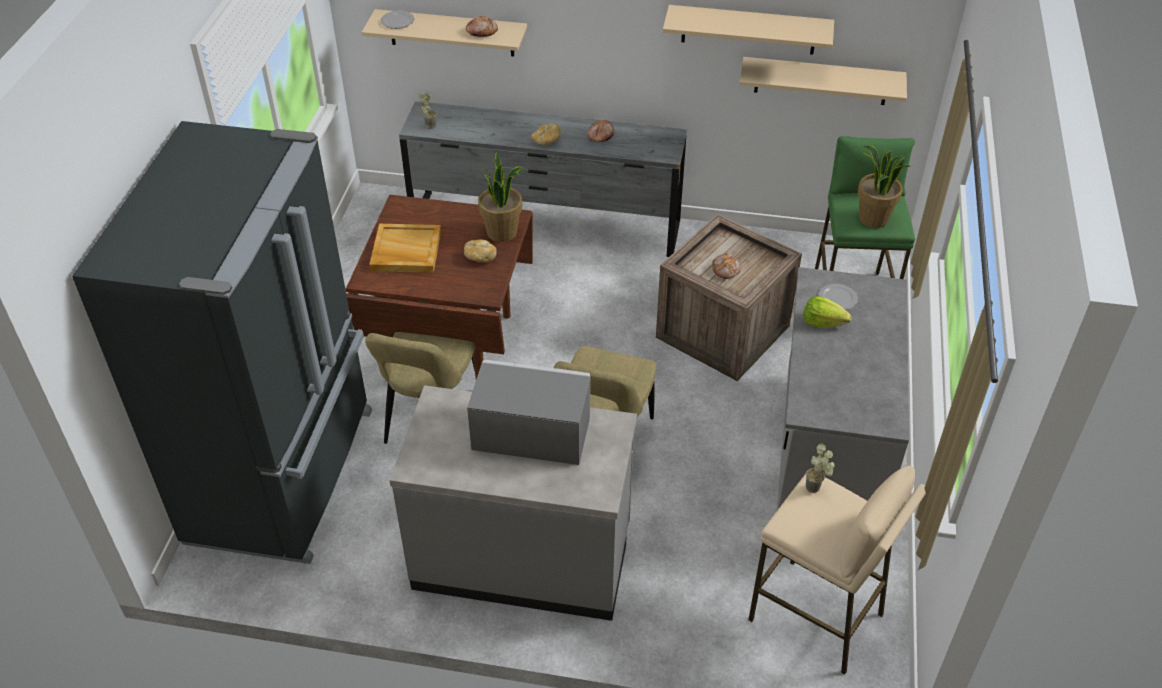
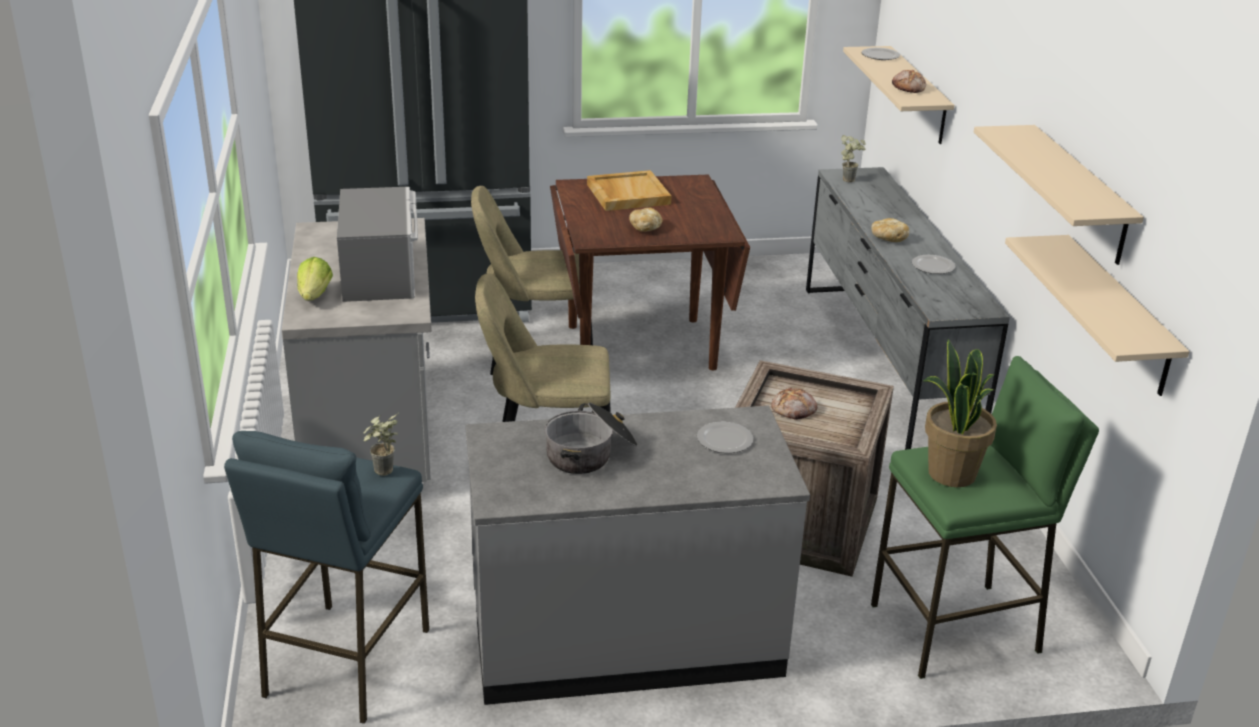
camera: 70 degrees right, 15 degrees down
(502, 232) = (694, 232): potted plant -> none
(600, 135) = (932, 266): bread -> plate
(816, 617) = (345, 662): beige stool -> blue stool
(822, 322) = (667, 432): lettuce -> lettuce (314, 296)
(841, 366) = (591, 453): none -> cooking pot

